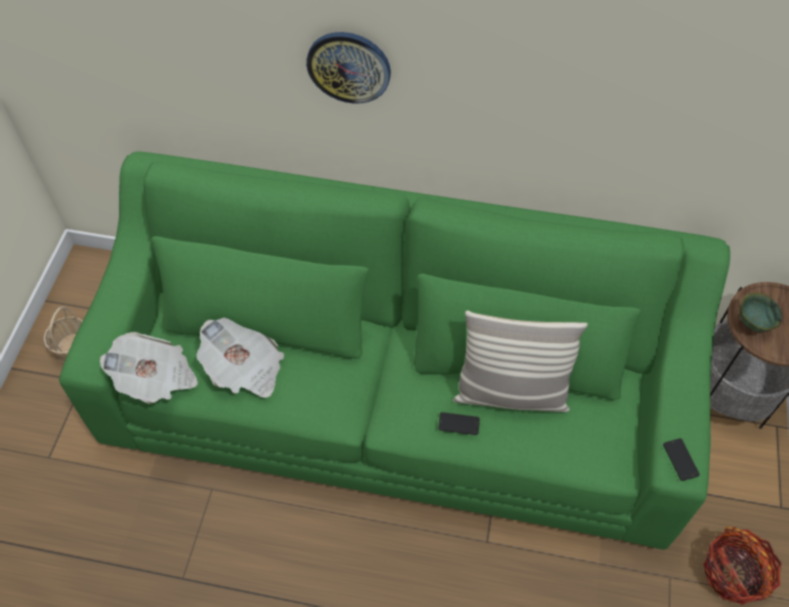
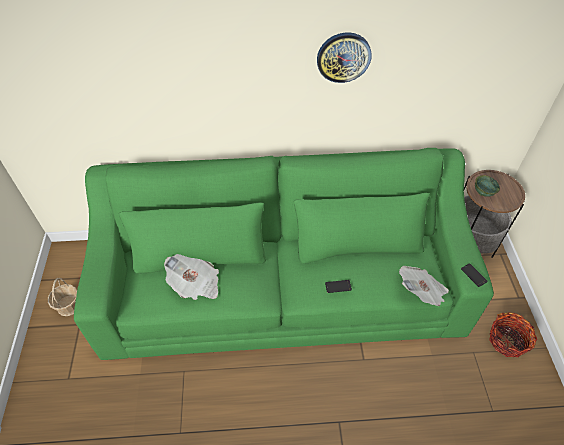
camera: 15 degrees left, 5 degrees down
(156, 378) = (139, 303): newspaper -> newspaper (421, 292)
(349, 66) = (228, 81): wall clock -> wall clock (343, 57)
(511, 394) = (362, 262): pillow -> none

